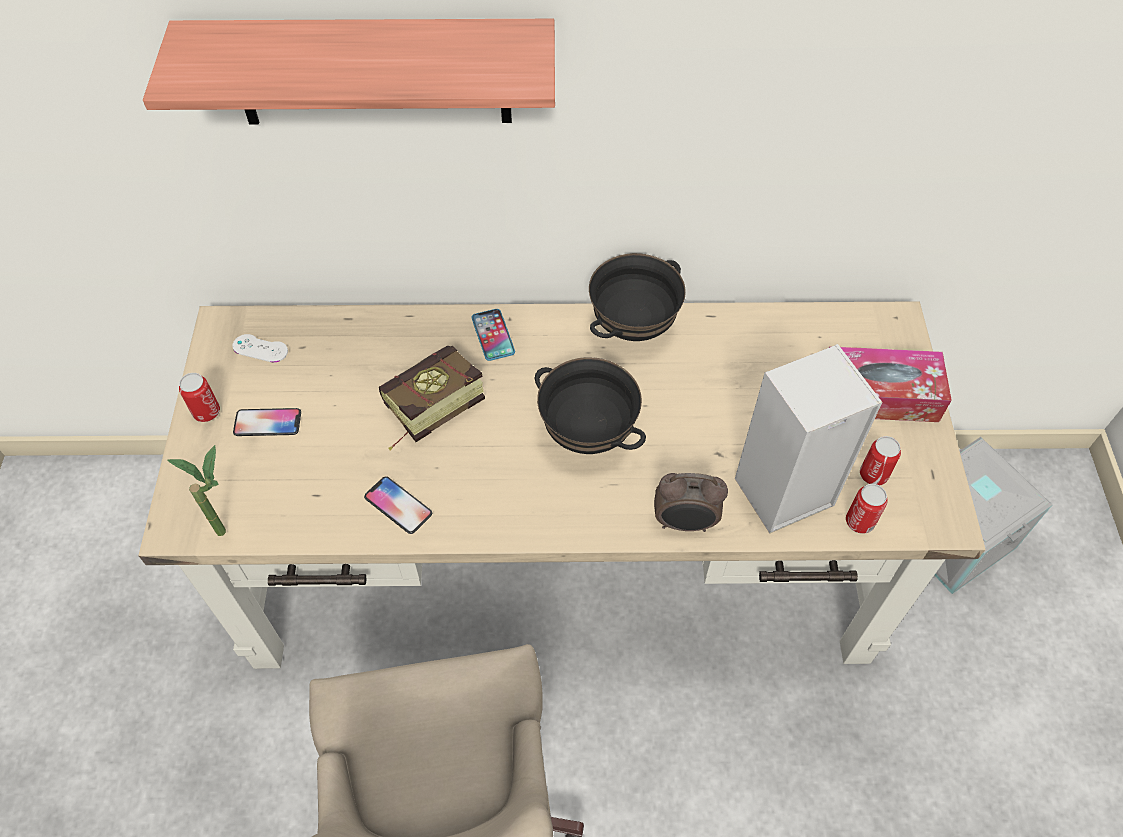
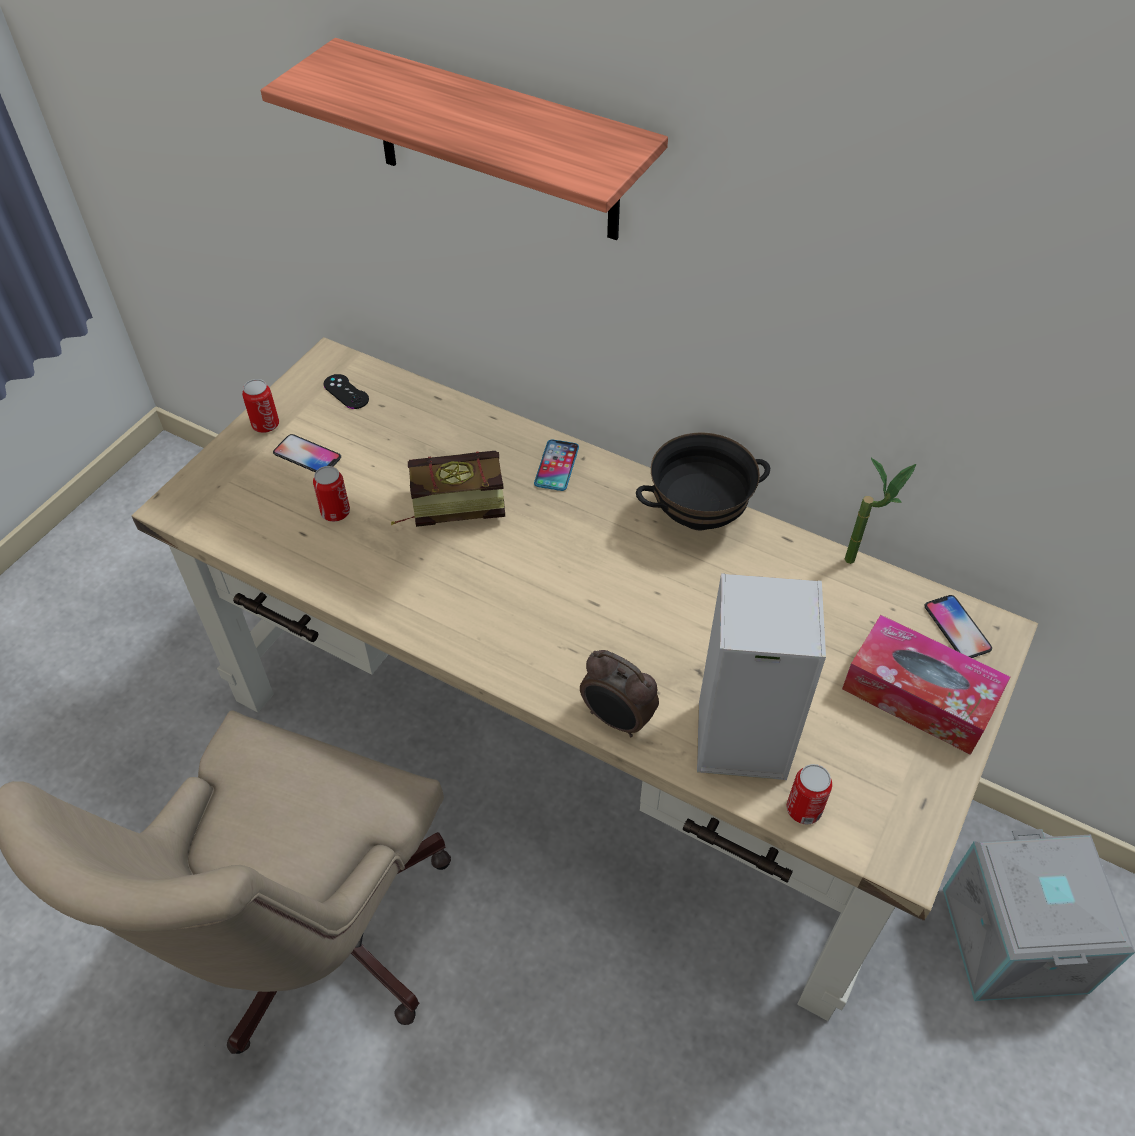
camera: 30 degrees right, 5 degrees down
(231, 528) = (216, 528): potted plant -> potted plant (860, 561)
(260, 348) = (346, 392): white game controller -> black game controller
(398, 505) = (364, 575): phone -> phone (957, 628)
(589, 433) = (583, 593): black bowl -> none
(873, 474) = (853, 771): can -> can (335, 512)

